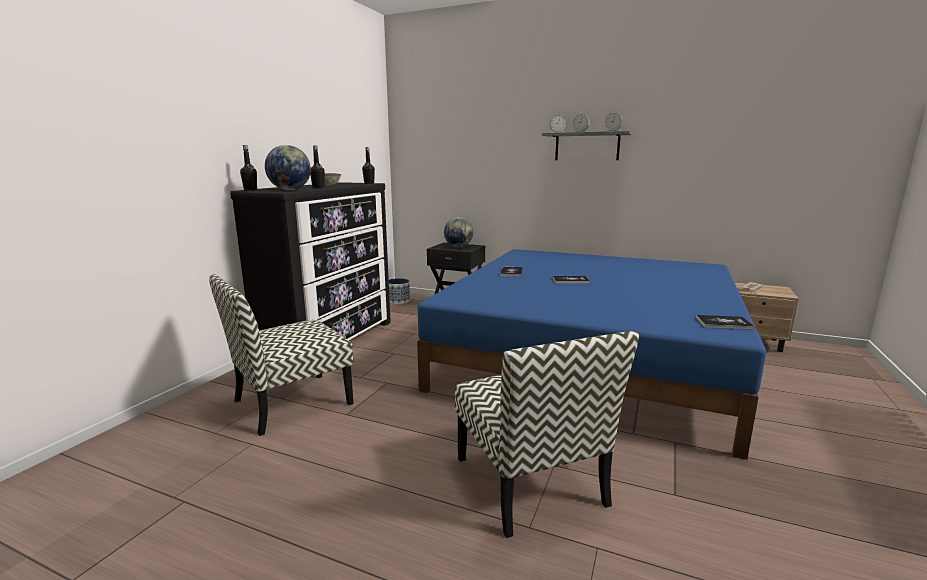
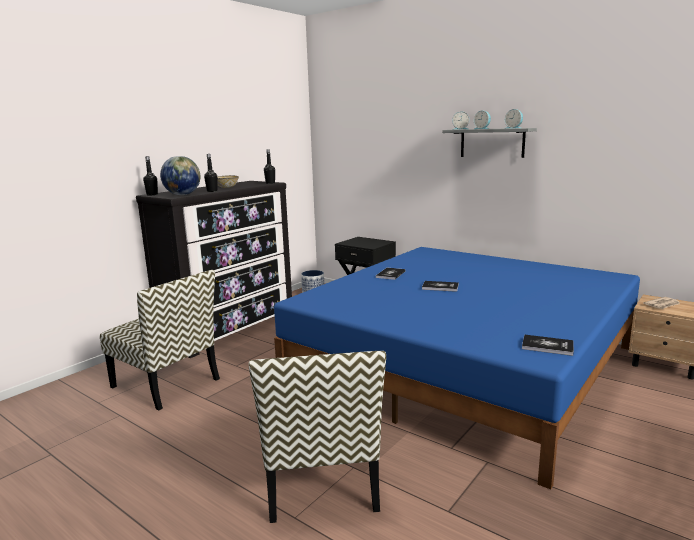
camera: 15 degrees right, 0 degrees up
(291, 403) = (167, 383): chair -> chair turned 120 degrees counterclockwise
(458, 247) = (367, 242): globe -> none

